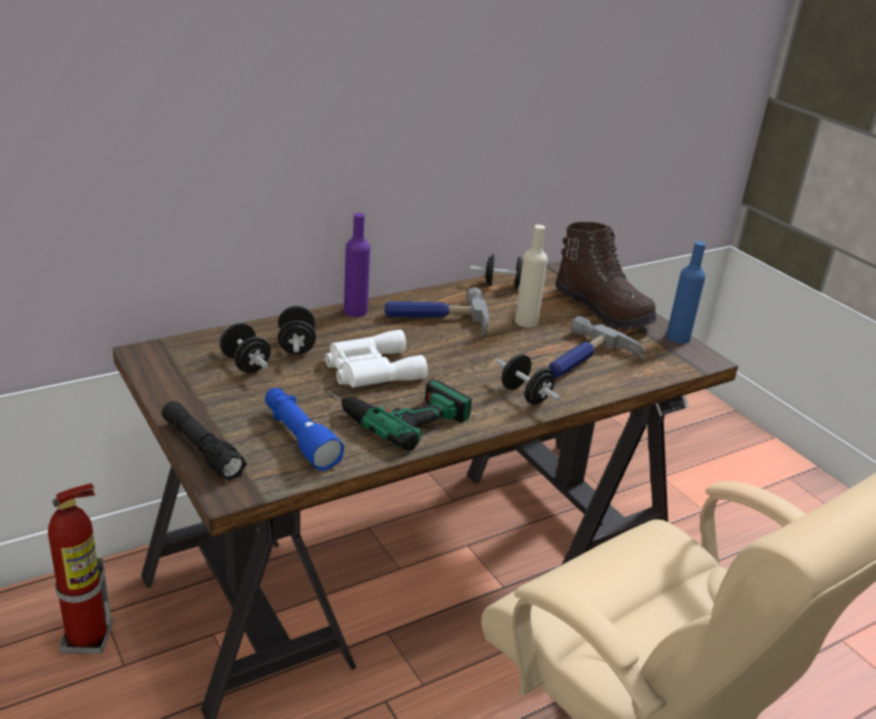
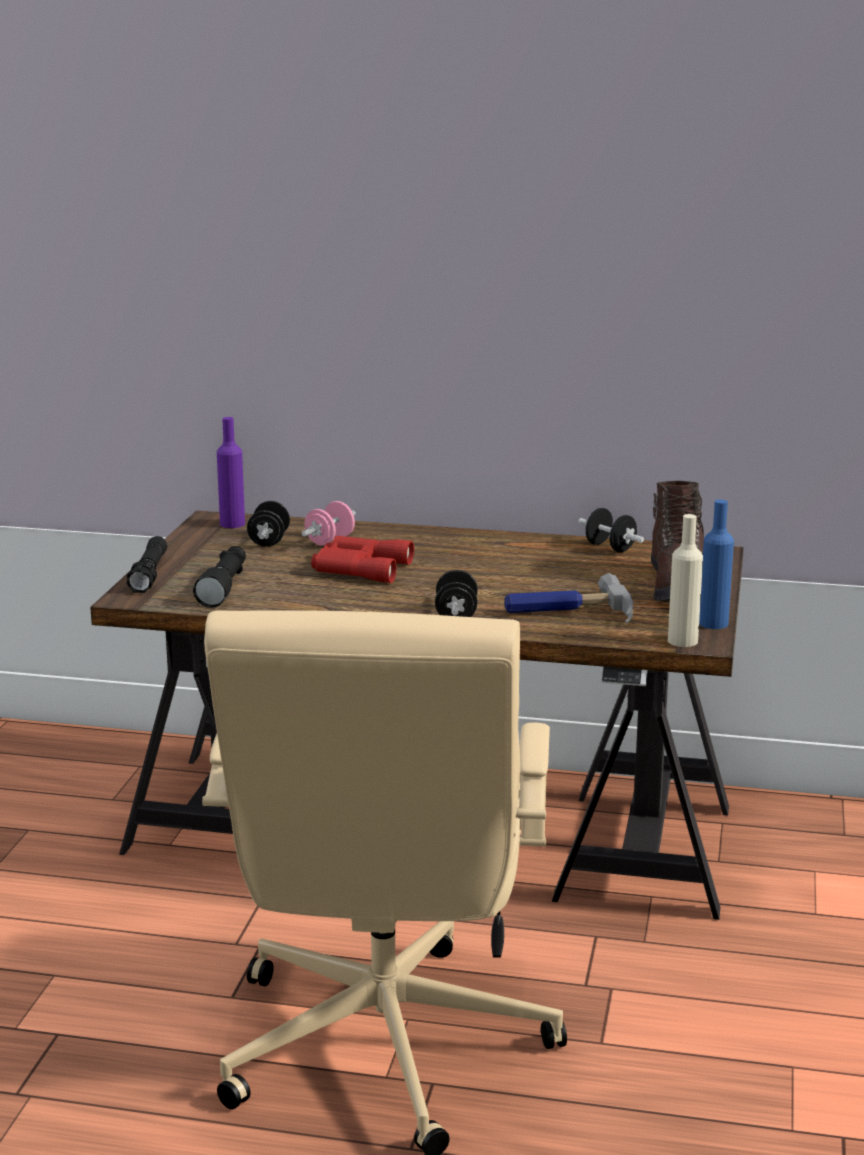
camera: 45 degrees right, 10 degrees down
(88, 639) = (110, 776): fire extinguisher -> none
(296, 346) = (330, 541): black dumbbell -> pink dumbbell
(299, 438) = (224, 587): blue flashlight -> black flashlight
(355, 311) = (425, 532): purple bottle -> purple bottle (232, 524)
(370, 369) = (359, 568): white binoculars -> red binoculars
(395, 412) = (324, 594): power drill -> none
(436, 320) = (487, 554): hammer -> none
(526, 321) = (573, 575): beige bottle -> beige bottle (682, 641)

